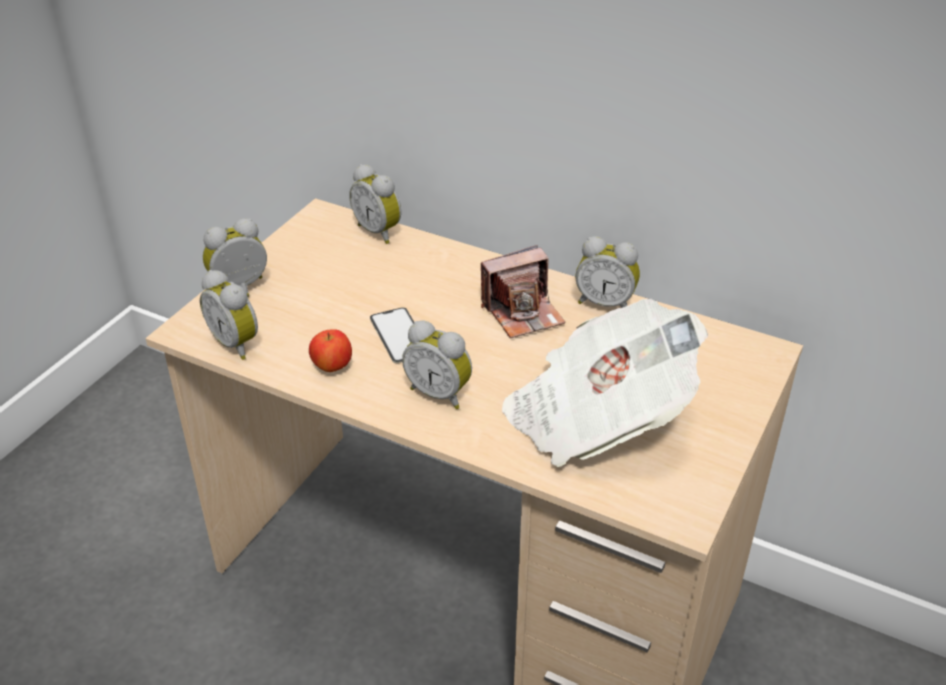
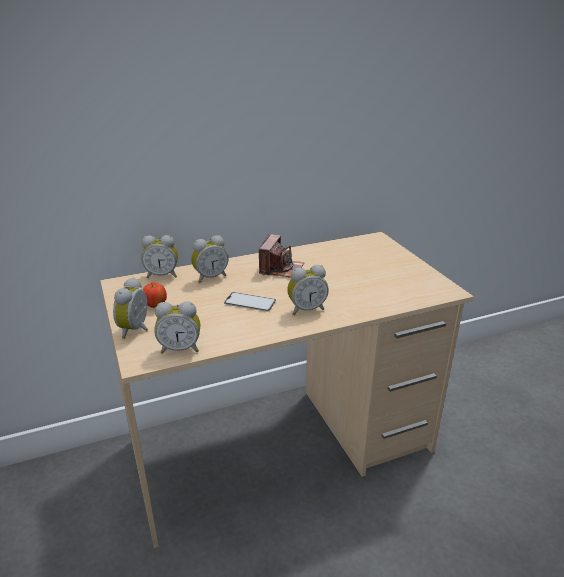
camera: 50 degrees left, 10 degrees down
(332, 367) = (245, 329): apple -> apple (155, 306)
(596, 417) = (370, 283): newspaper -> none
(605, 303) = (302, 251): alarm clock -> alarm clock (210, 277)

